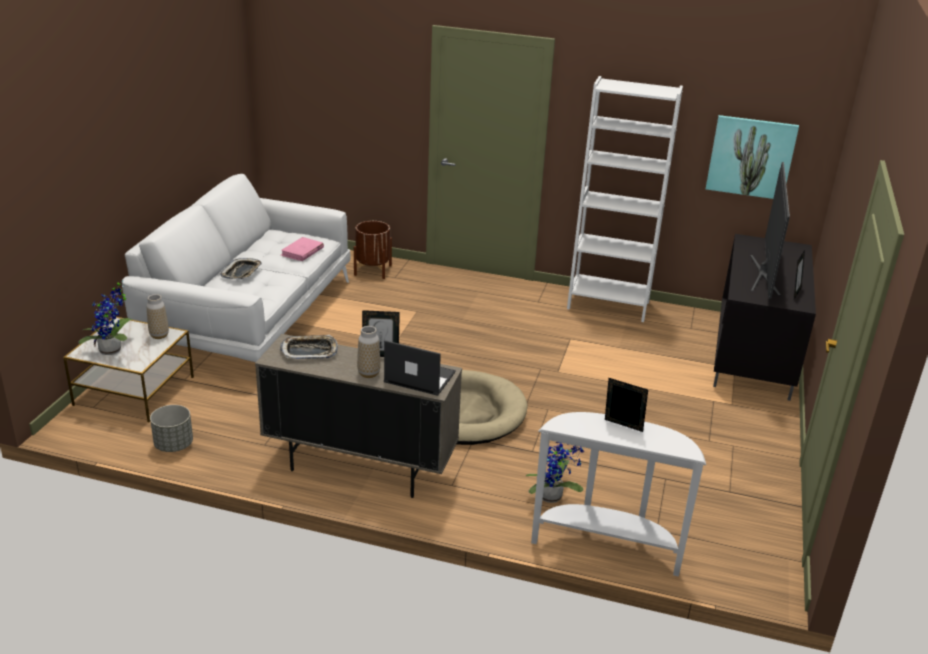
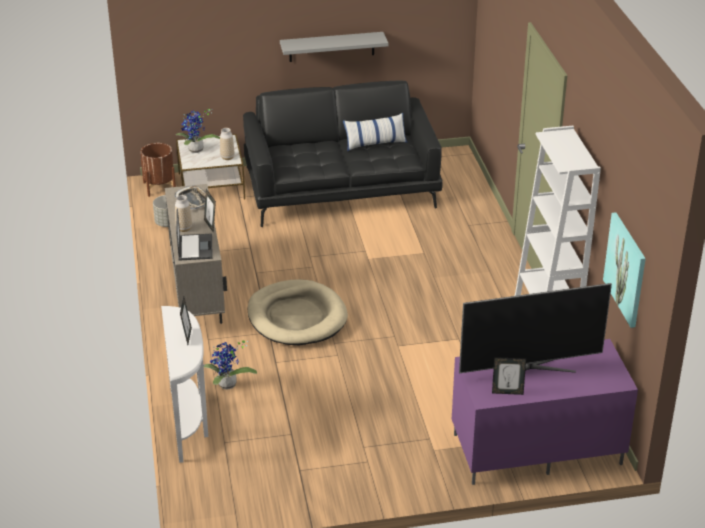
camera: 65 degrees right, 5 degrees up
(169, 160) = (331, 46): none -> grey shelf
(242, 272) = (322, 149): tray -> none
(249, 315) = (341, 187): white sofa -> black sofa
(268, 246) = (375, 143): none -> pillow
(302, 251) = (380, 159): pink book -> none
(373, 270) = (468, 211): brown planter -> brown planter (159, 187)
(754, 356) = (536, 450): black tv stand -> purple tv stand

